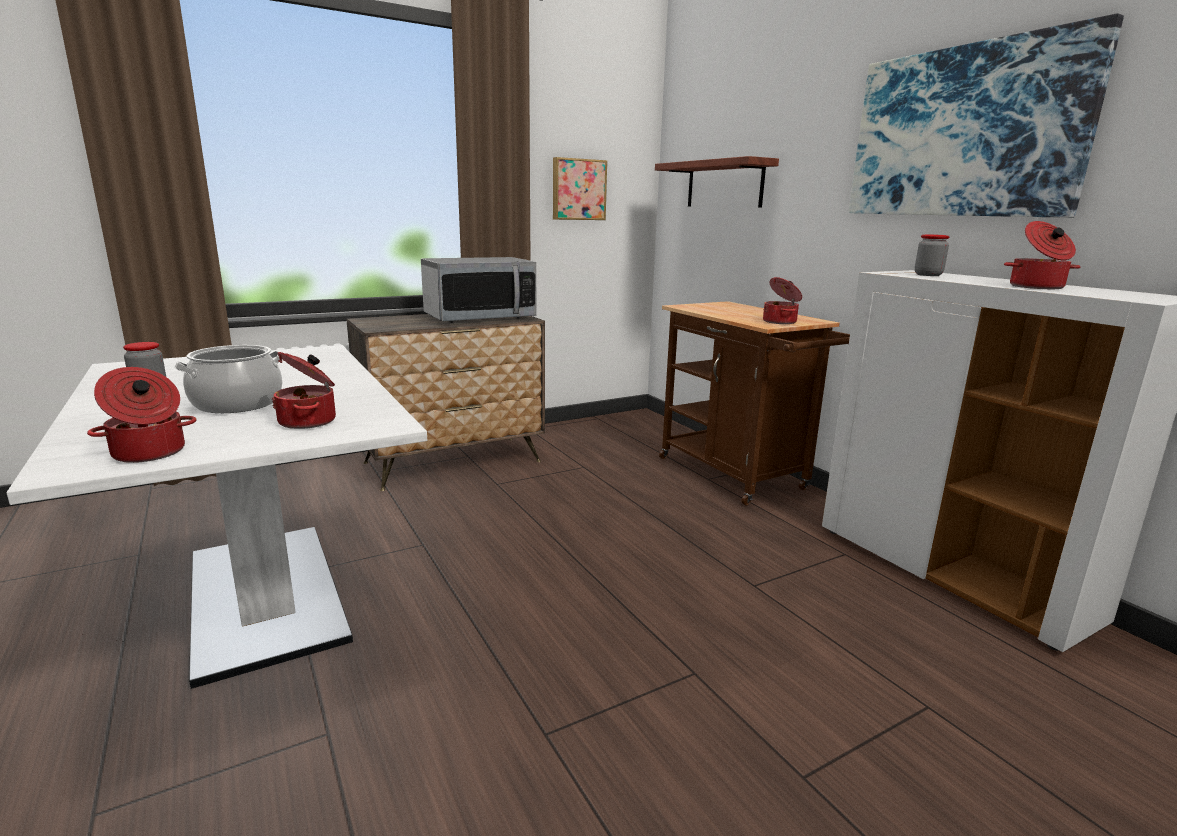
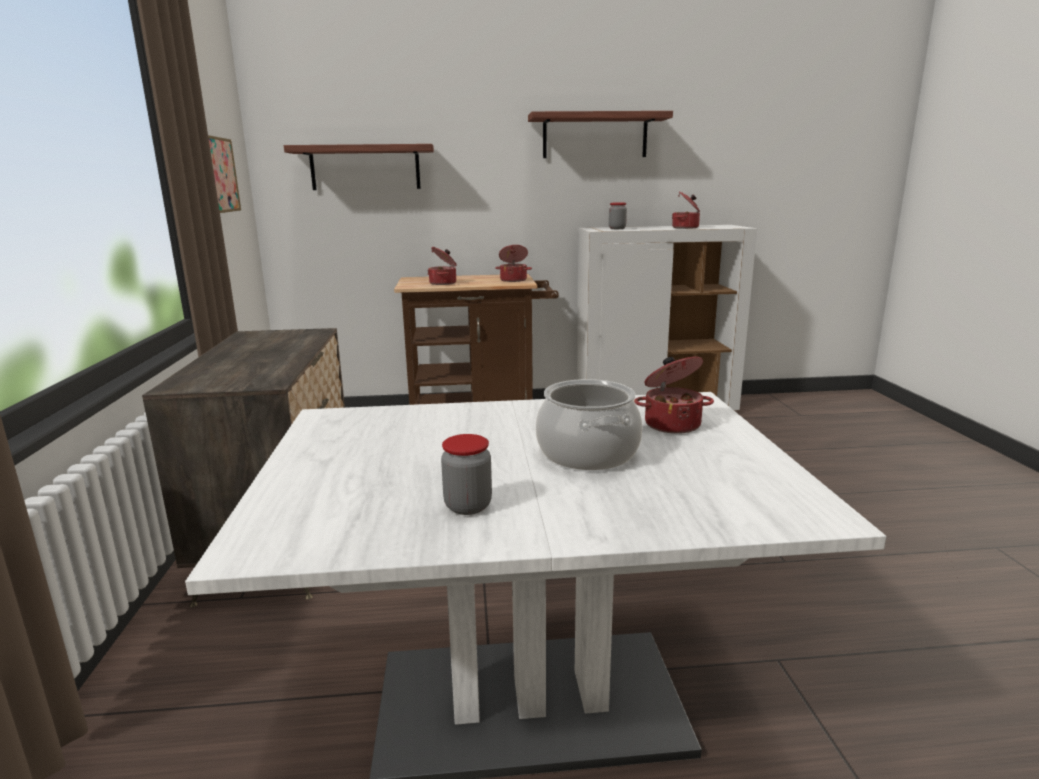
camera: 65 degrees left, 0 degrees up
(149, 453) = (766, 481): cooking pot -> cooking pot (443, 283)
(480, 317) = (272, 344): microwave -> none
(964, 132) = (595, 136): picture -> shelf

